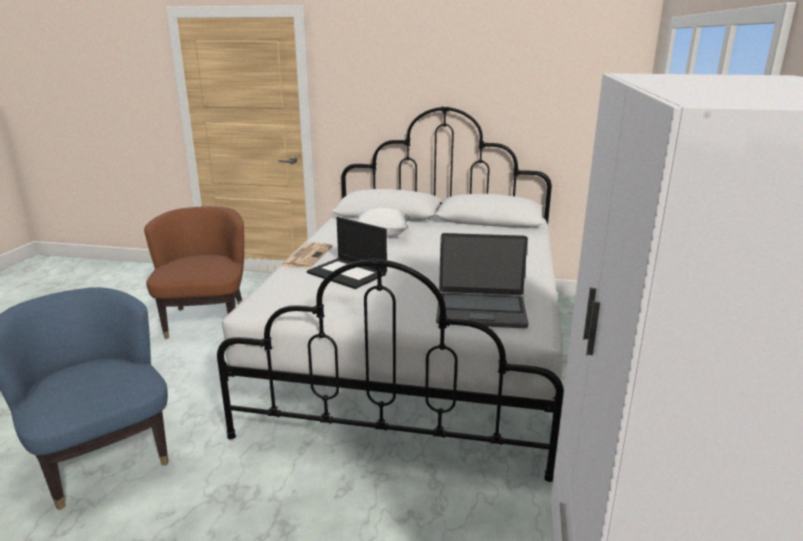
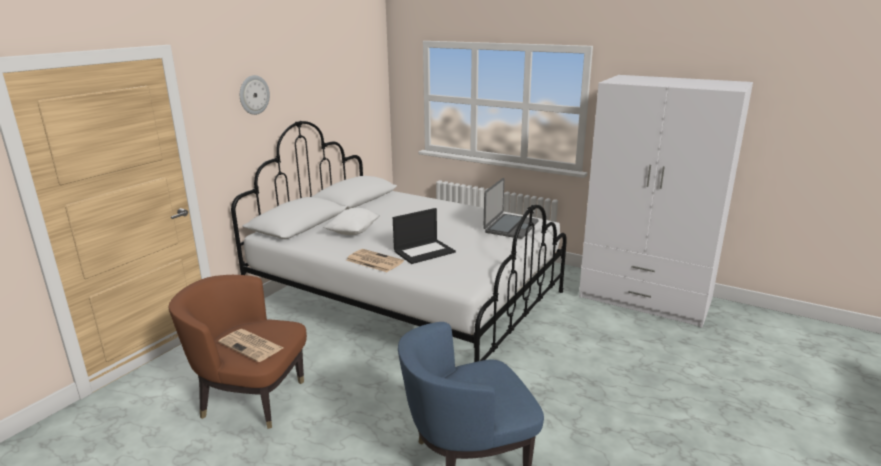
camera: 70 degrees left, 0 degrees up
(185, 267) = (252, 345): none -> newspaper
(391, 66) = (253, 95): none -> wall clock

